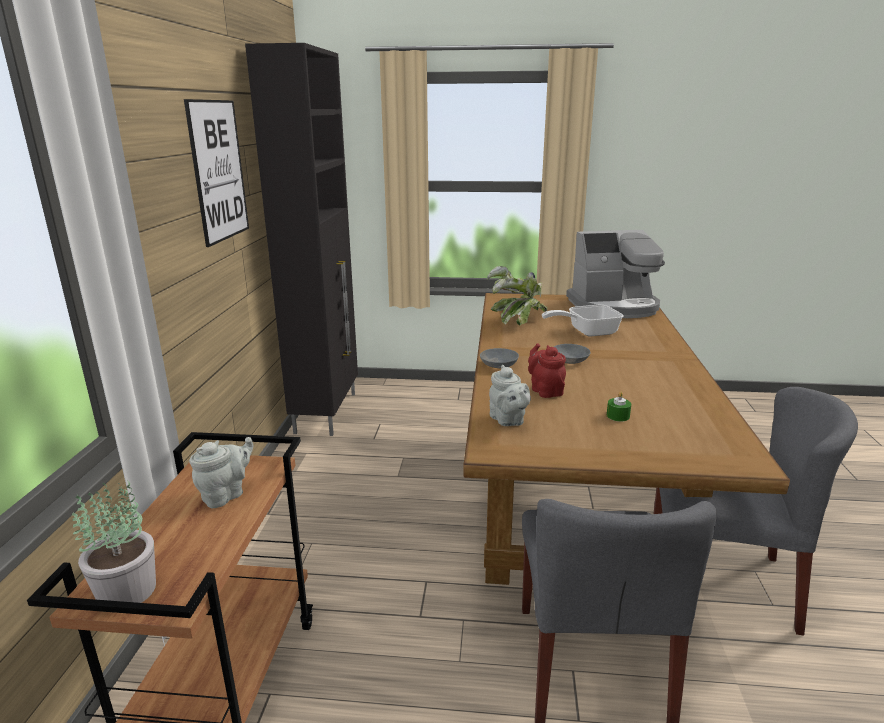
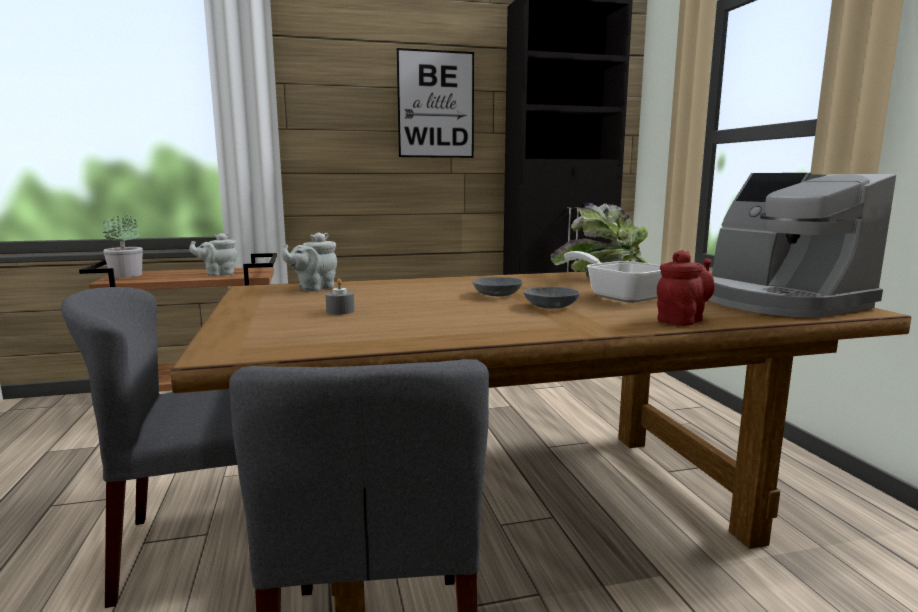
camera: 70 degrees right, 10 degrees down
(226, 495) = (218, 274): grey teapot -> grey teapot turned 135 degrees clockwise
(498, 364) = (453, 280): grey bowl -> grey bowl (551, 306)
(545, 390) = (395, 292): red teapot -> red teapot (682, 320)
(618, 416) = (340, 311): green candle -> grey candle

